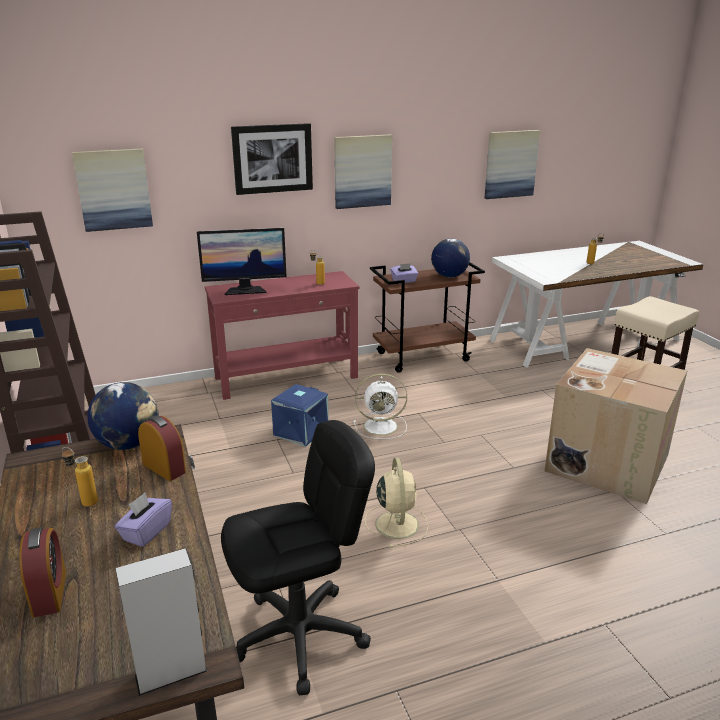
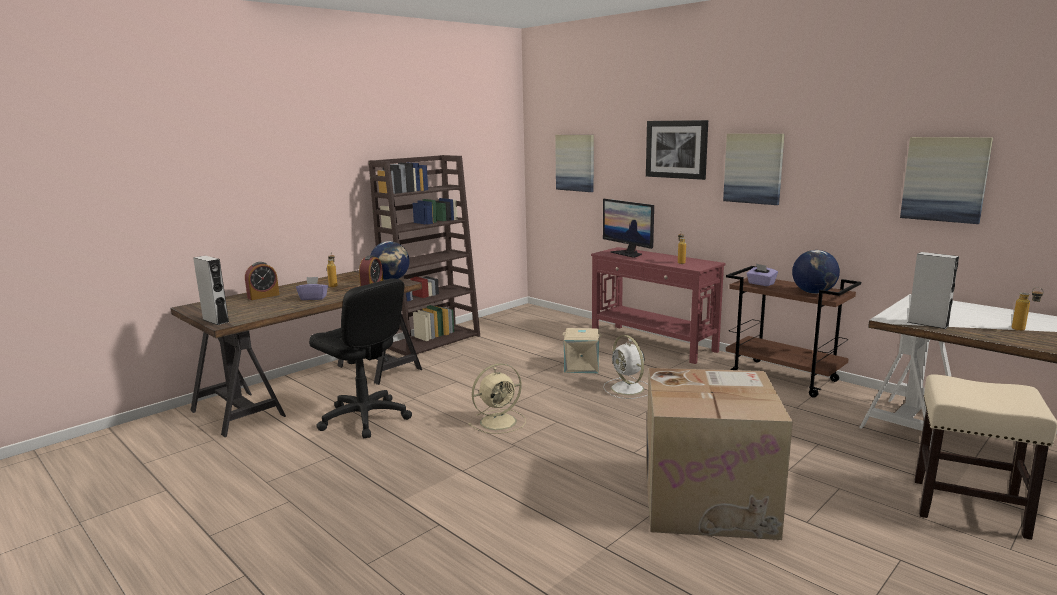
camera: 65 degrees right, 10 degrees down
(300, 431) = (582, 366): blue storage box -> beige storage box
(565, 275) = (928, 324): none -> grey speaker

